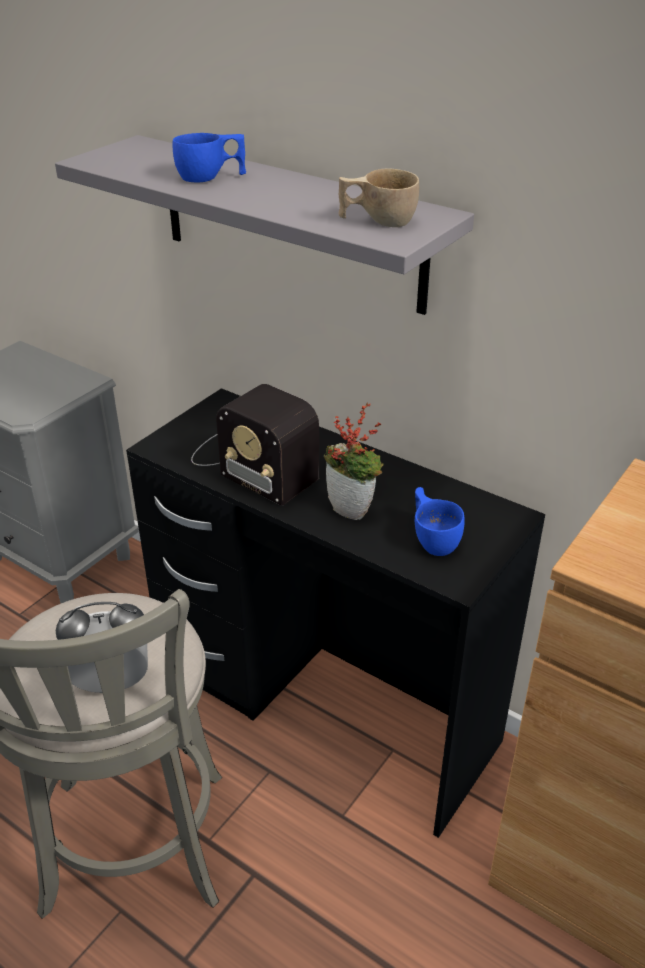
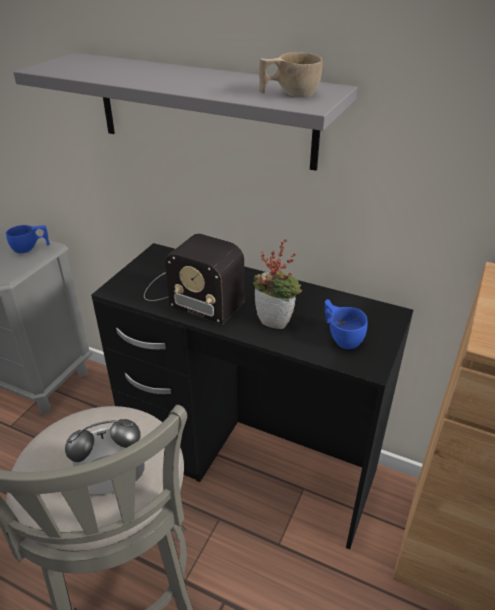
camera: 10 degrees left, 0 degrees up
(211, 178) = (144, 74): blue cup -> blue cup (30, 248)

